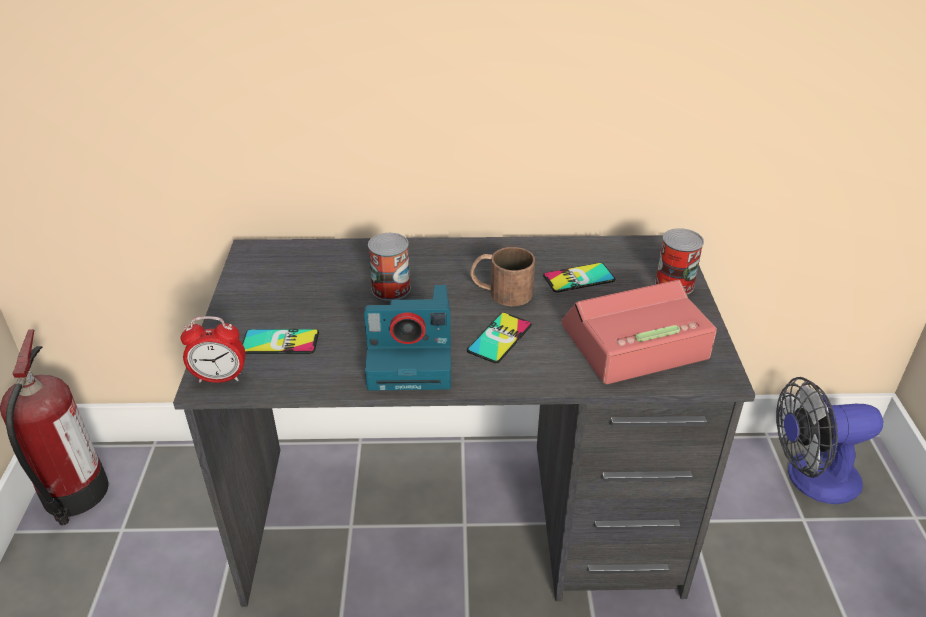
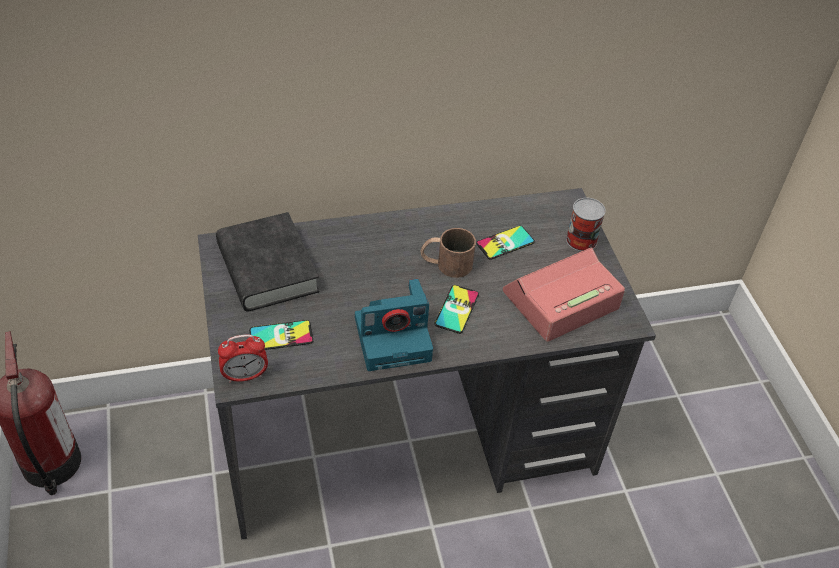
camera: 15 degrees left, 10 degrees up
(293, 276) = (267, 268): none -> black book
(391, 289) = (355, 272): can -> none
(811, 478) = (680, 359): fan -> none

